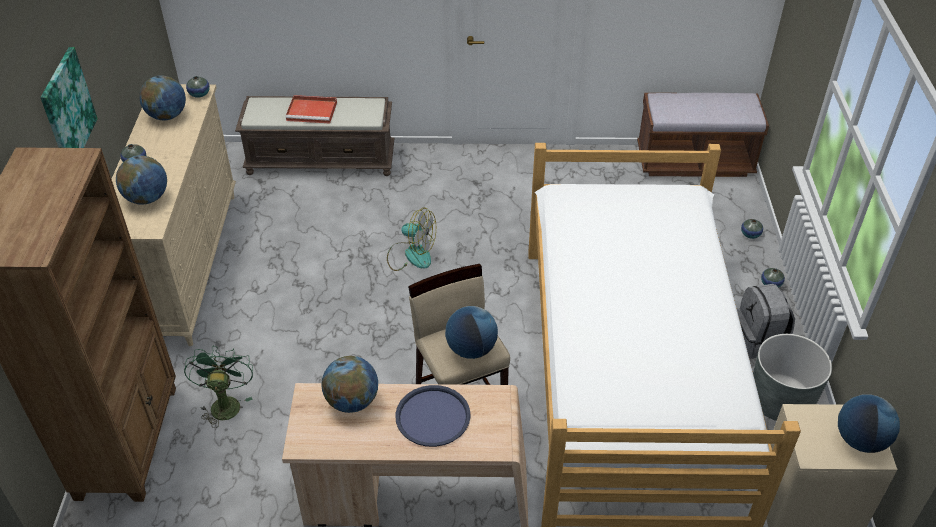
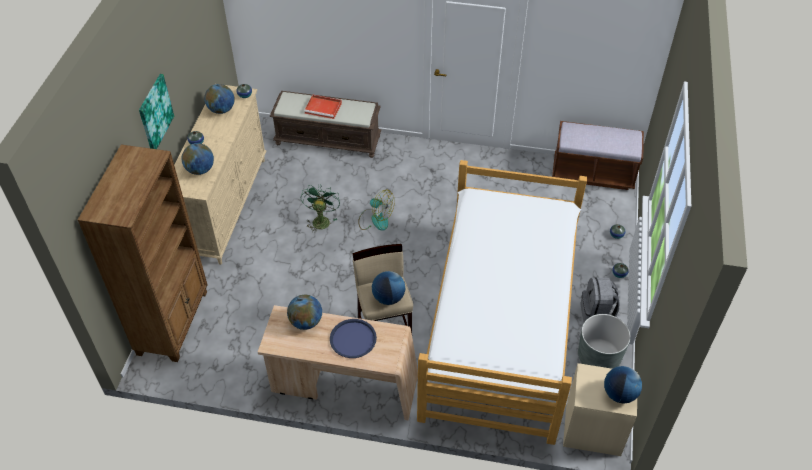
camera: 10 degrees right, 5 degrees up
(225, 403) = (236, 306): green fan -> green fan (321, 220)

